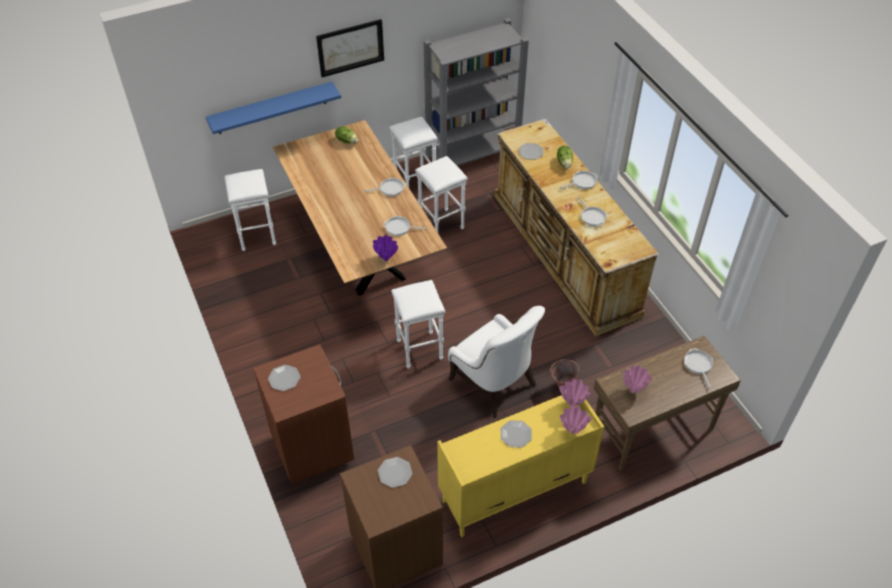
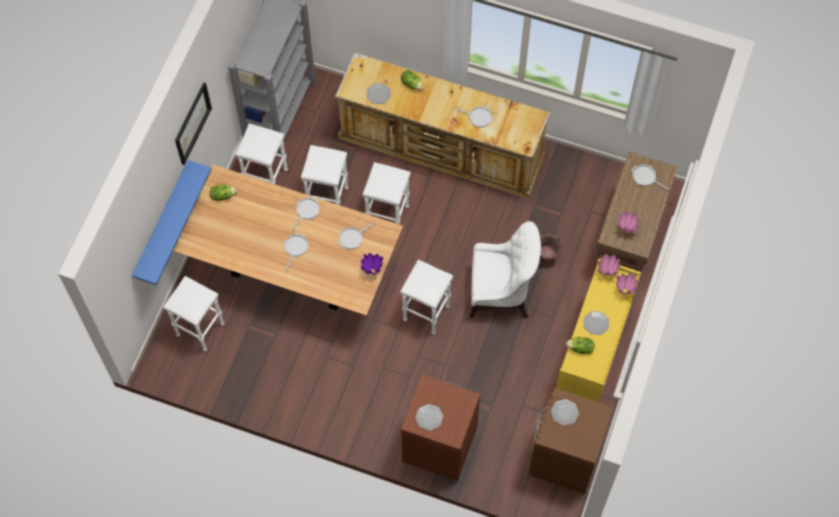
camera: 45 degrees left, 15 degrees up
(471, 266) = (389, 215): none -> white stool
(478, 442) = (580, 348): none -> lettuce
(582, 182) = (441, 92): frying pan -> frying pan (295, 248)

